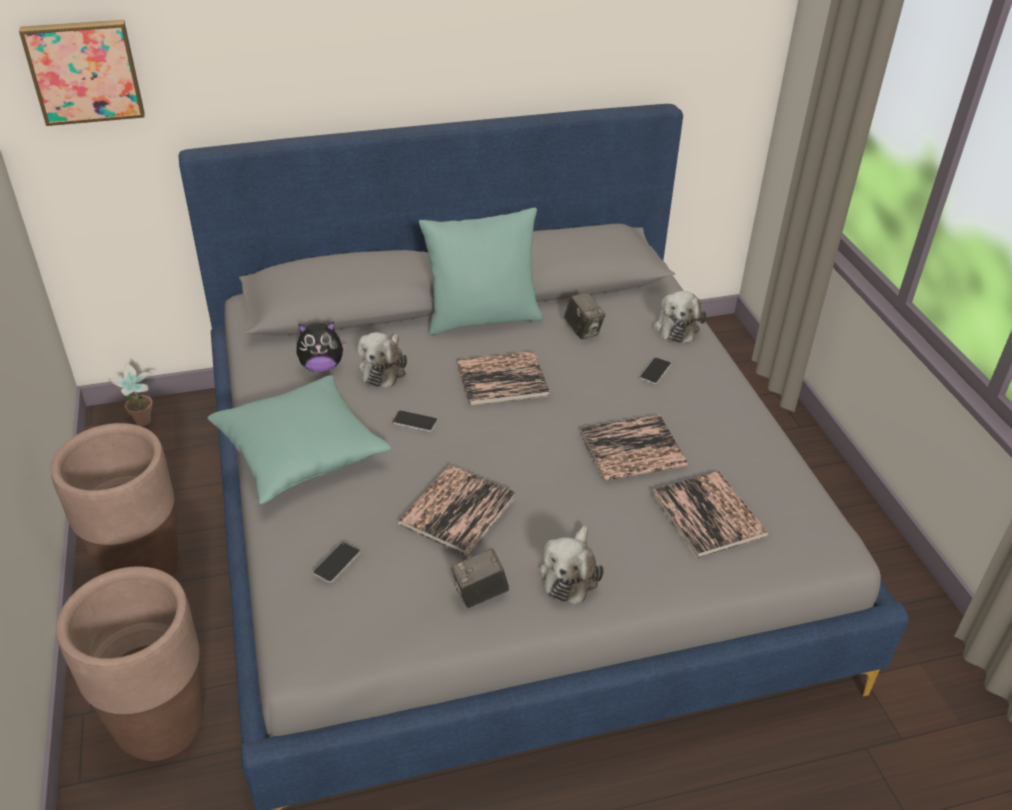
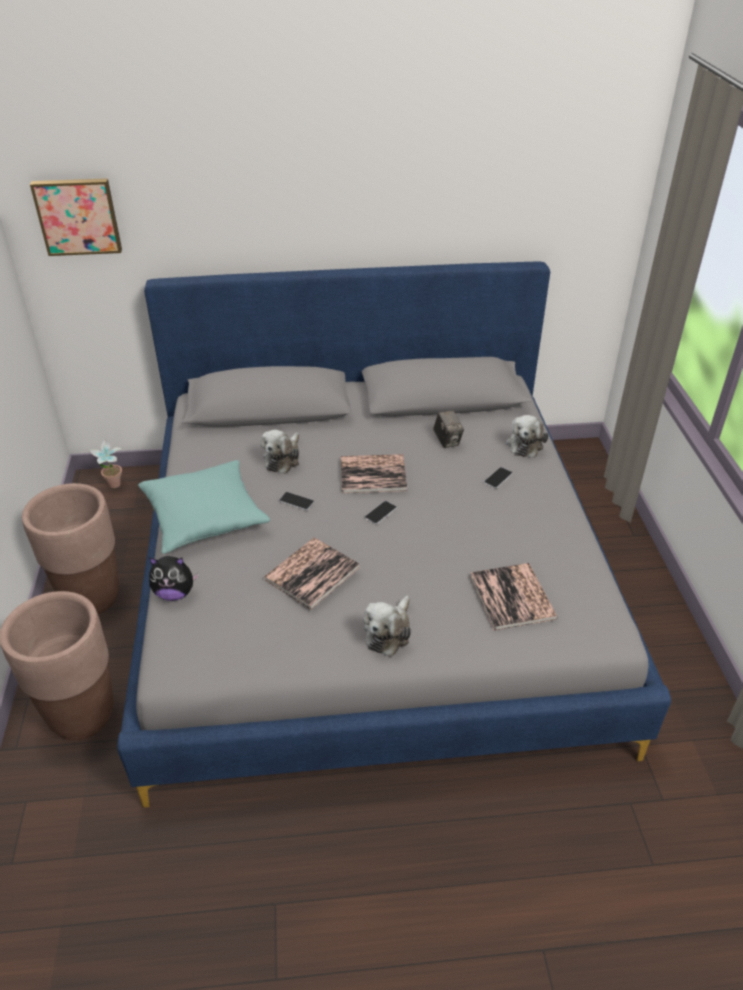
camera: 10 degrees right, 0 degrees up
(322, 367) = (236, 453): plush toy -> plush toy (175, 593)
(337, 563) = (210, 604): phone -> phone (380, 513)
(480, 594) = (314, 640): camera -> none
(482, 318) = (369, 425): turquoise pillow -> none
(632, 449) = (463, 539): book -> none

